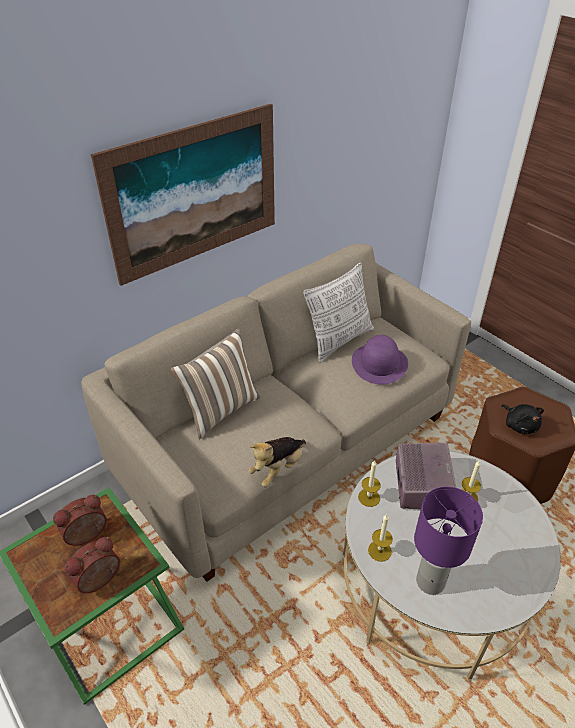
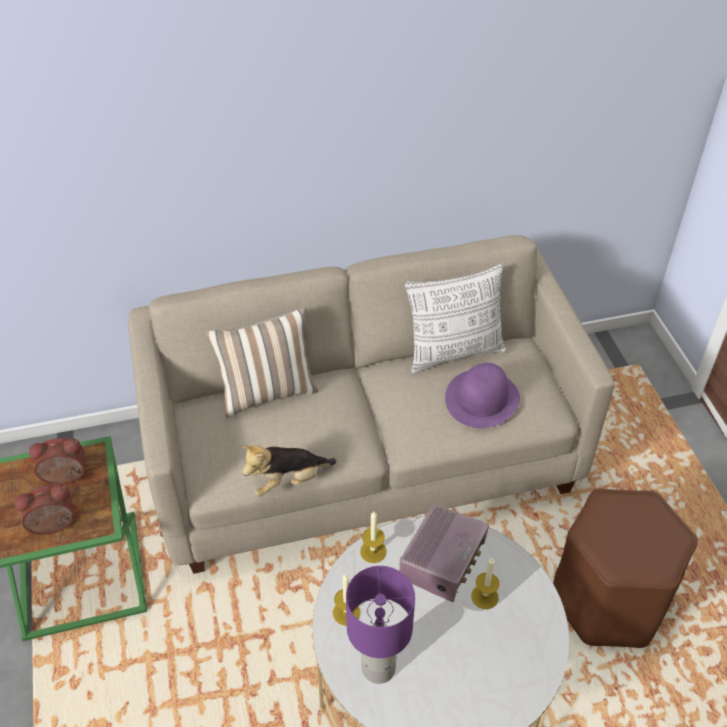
camera: 25 degrees right, 5 degrees up
(194, 193) = (294, 137): picture -> none
(520, 425) = (610, 537): black plush toy -> none

